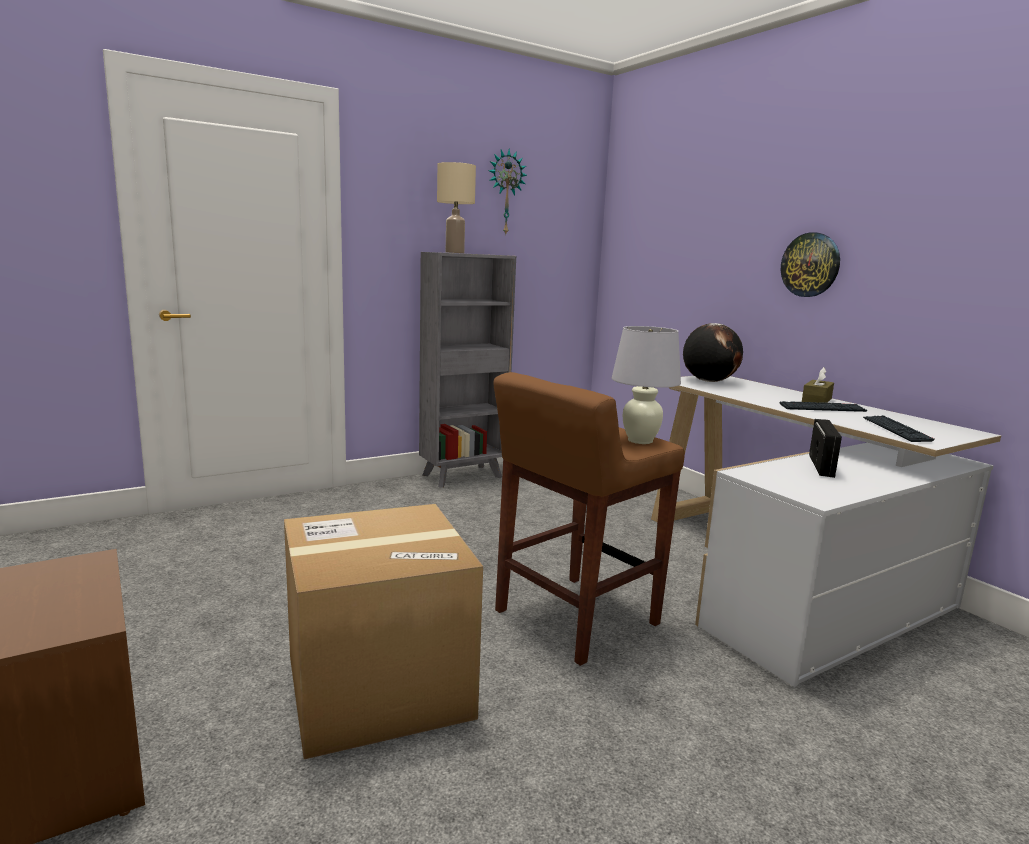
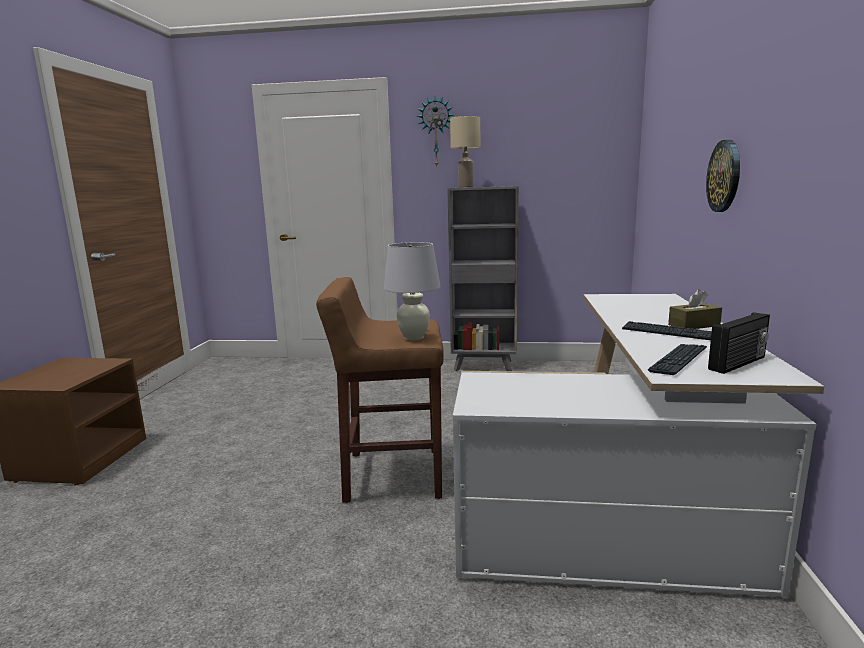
camera: 40 degrees right, 0 degrees up
(378, 686) = (231, 472): cardboard box -> none
(505, 192) = (528, 133): wall clock -> wall clock (436, 132)
(709, 381) = (633, 299): globe -> none
(823, 466) = (572, 385): radio -> radio (738, 363)

